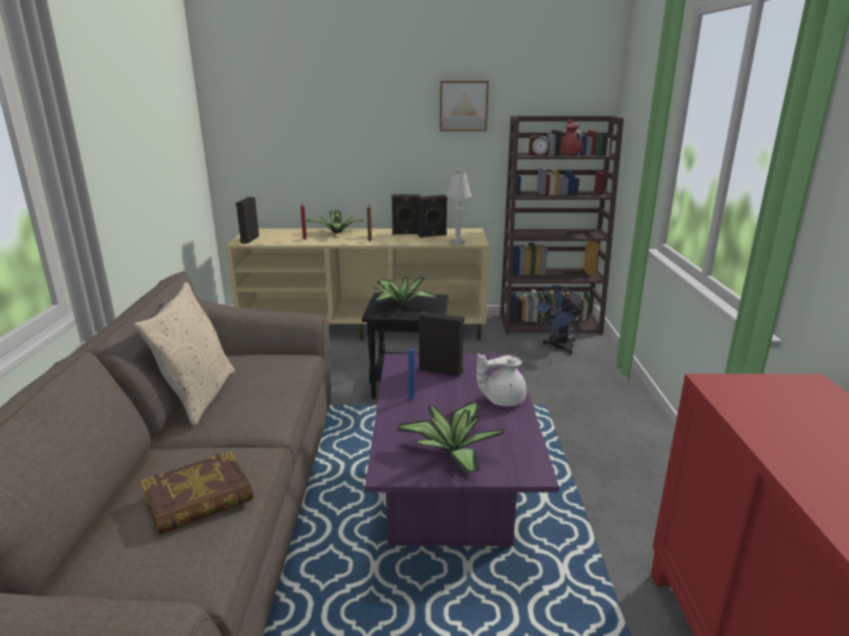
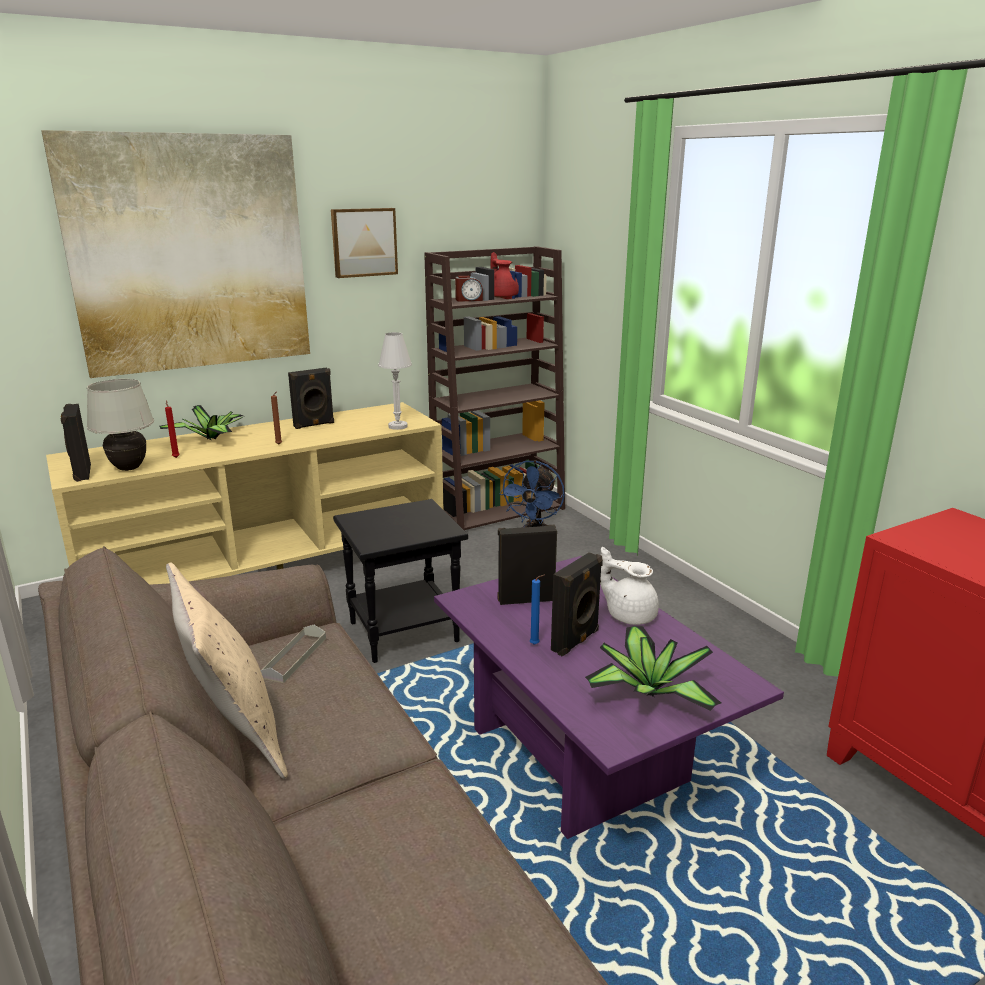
camera: 30 degrees left, 0 degrees up
(199, 499) = (421, 872): book -> none
(270, 366) = (294, 657): none -> grey tray
(274, 241) = (128, 468): none -> white table lamp
(340, 108) = (189, 254): none -> picture
(400, 304) = (389, 525): potted plant -> none
(432, 236) = (353, 422): black speaker -> black speaker (576, 641)
(502, 400) = (629, 614): white teapot -> white teapot turned 75 degrees clockwise

